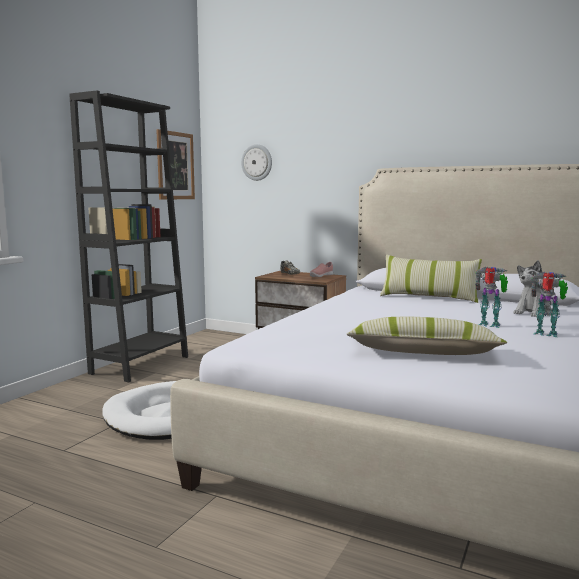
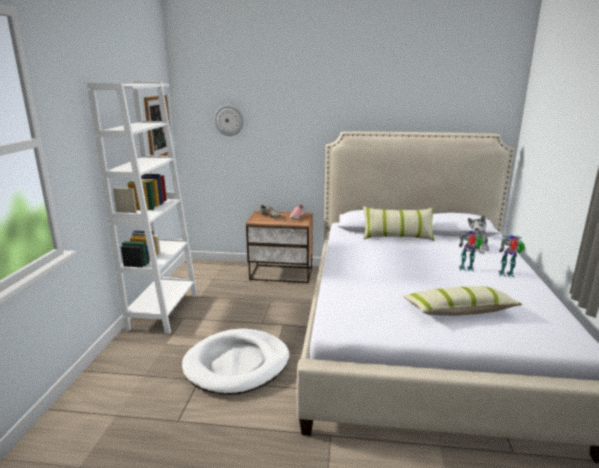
camera: 20 degrees left, 10 degrees up
(140, 365) = (163, 311): black bookcase -> white bookcase

